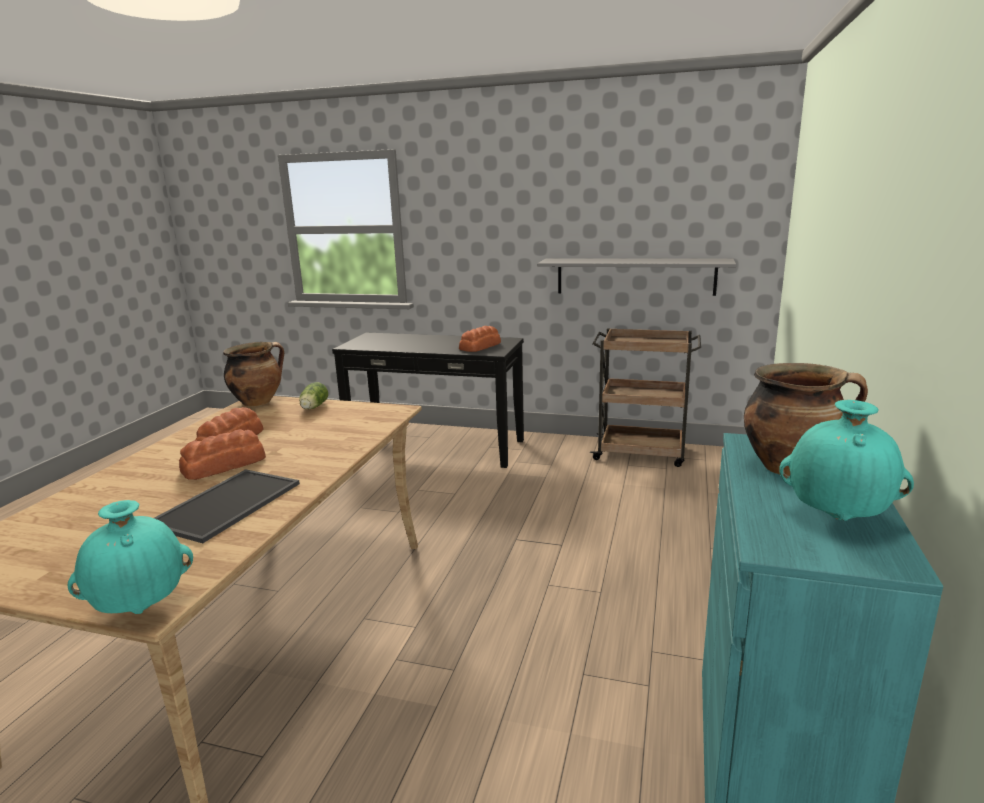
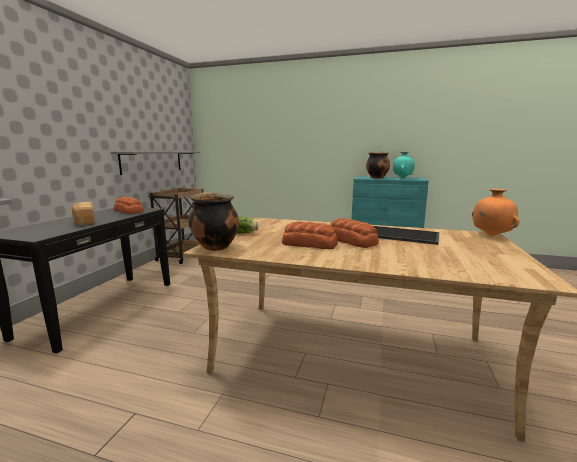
camera: 90 degrees left, 5 degrees down
(142, 607) = (491, 235): turquoise vase -> orange vase
(415, 344) = (84, 222): none -> bread

